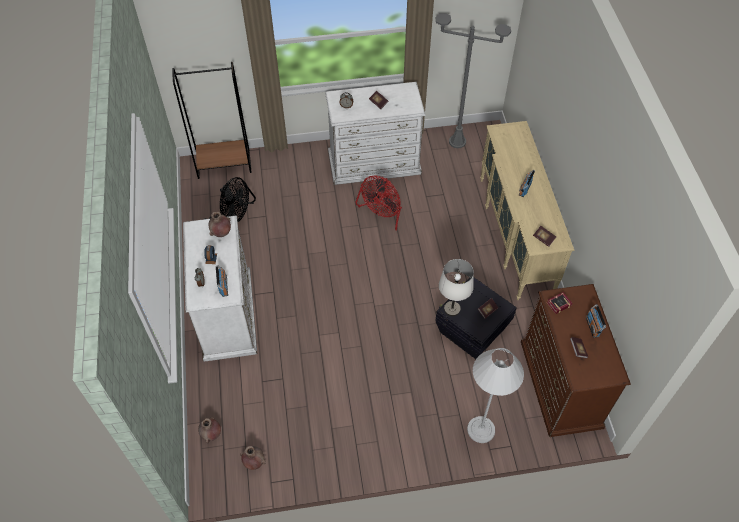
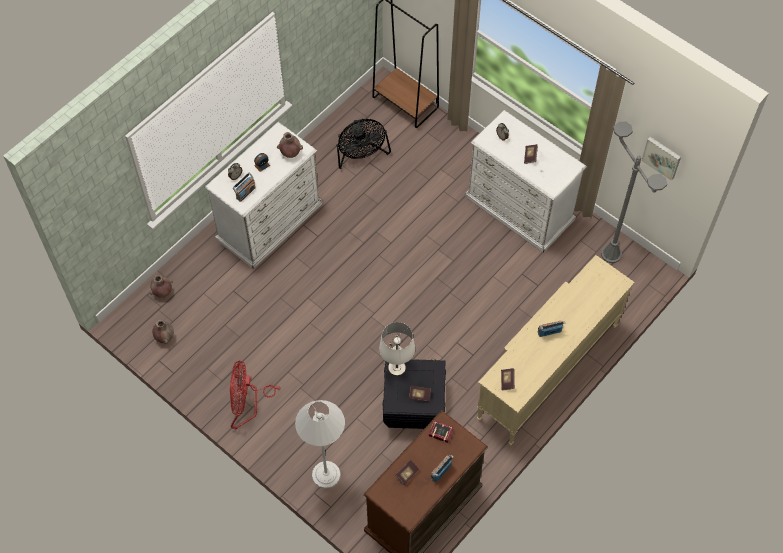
camera: 50 degrees right, 5 degrees up
(382, 211) = (472, 252): red fan -> red fan (248, 400)
(473, 24) = (662, 157): none -> picture

